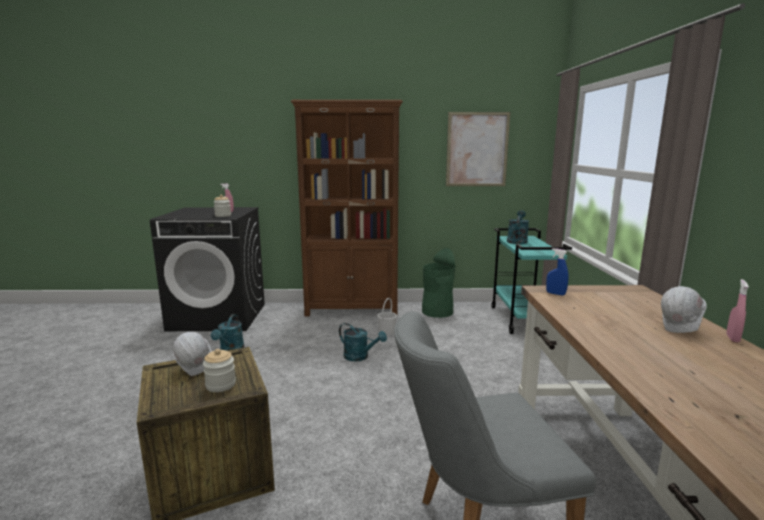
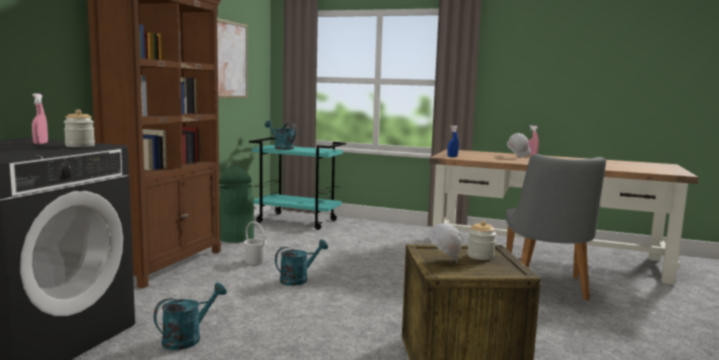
camera: 70 degrees left, 5 degrees down
(230, 349) = (188, 338): turquoise watering can -> turquoise watering can turned 75 degrees counterclockwise

